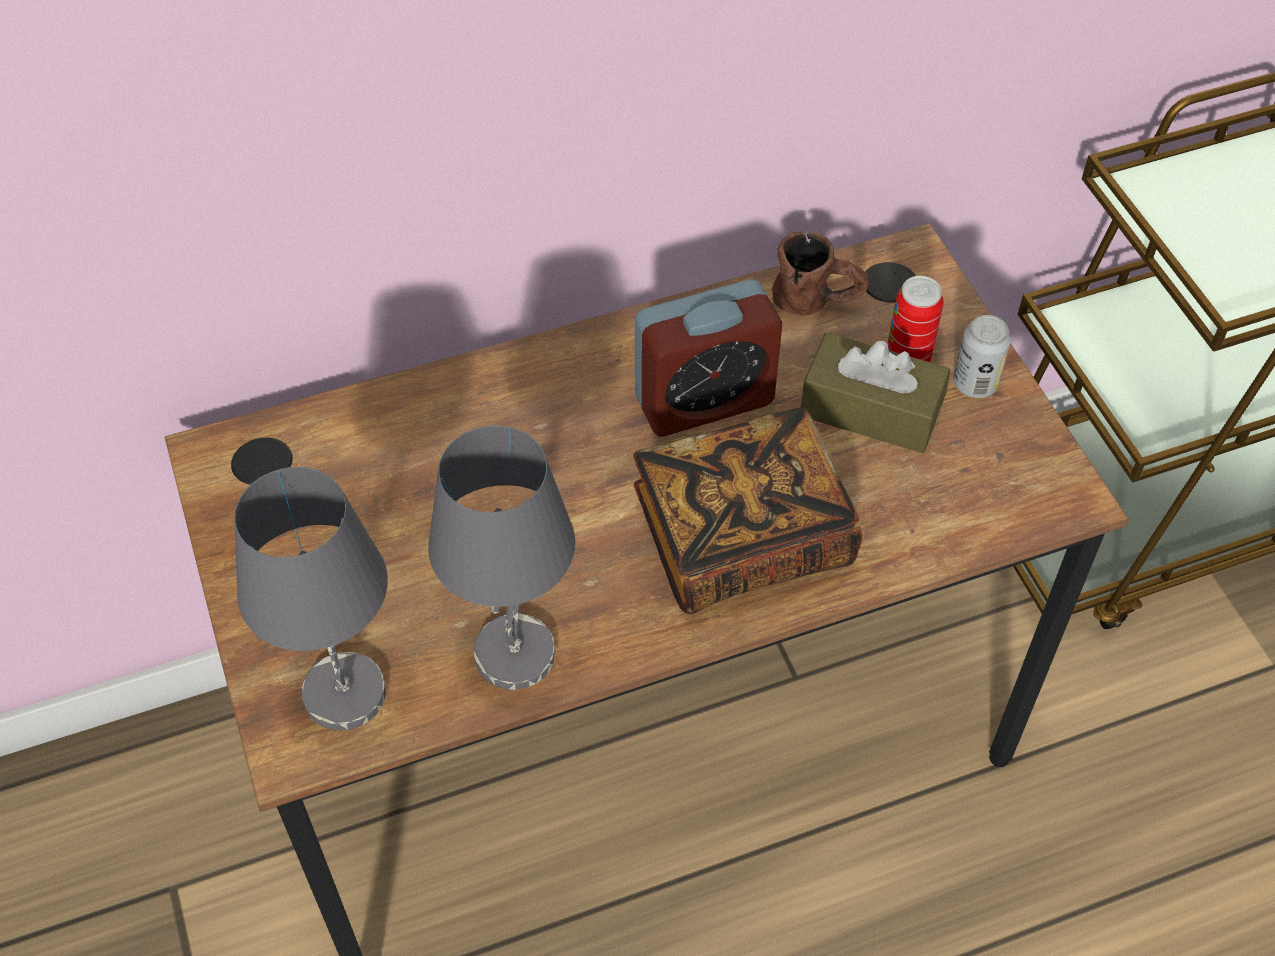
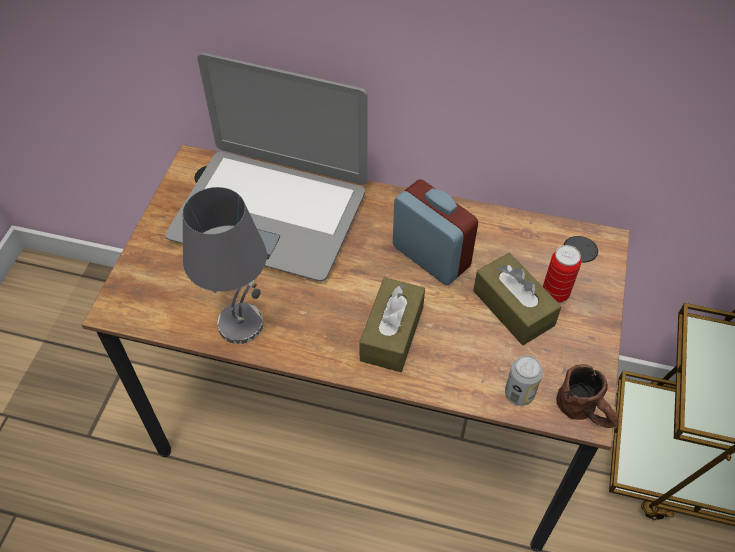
camera: 35 degrees right, 0 degrees up
(342, 692) = (155, 296): grey table lamp -> none
(412, 466) = (270, 213): none -> laptop
(704, 400) = (431, 256): alarm clock -> alarm clock turned 150 degrees counterclockwise
(742, 538) = (392, 333): book -> brown tissue box
(818, 301) = (532, 239): brown mug -> brown mug (585, 413)
(974, 384) = (582, 325): can -> can (519, 393)

